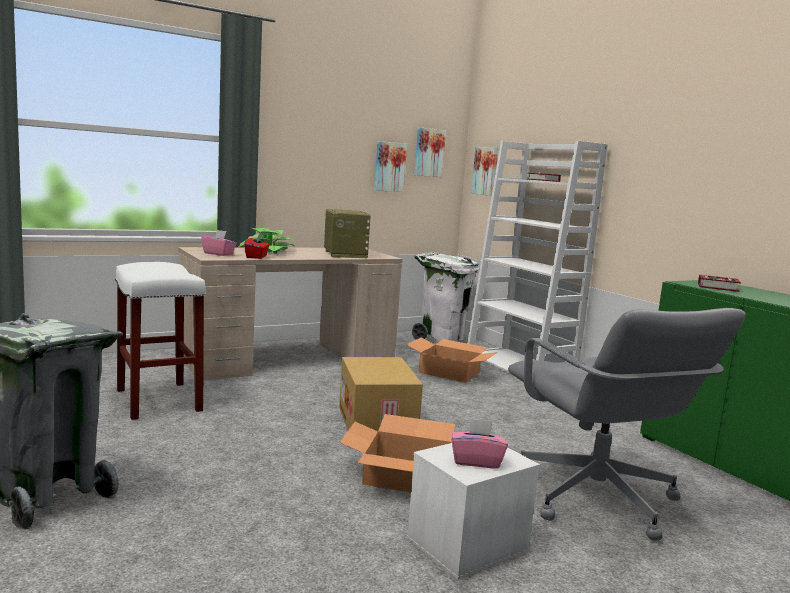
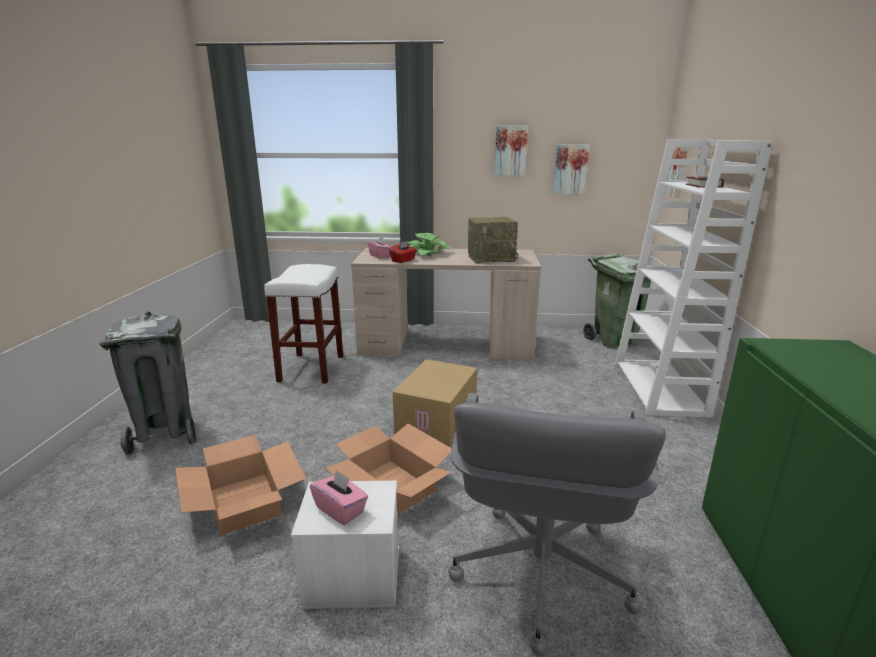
camera: 35 degrees right, 10 degrees up
(344, 254) = (491, 259): radio -> radio turned 60 degrees clockwise
(428, 152) = (618, 151): picture -> picture (510, 151)
(441, 339) = (613, 341): white trash can -> green trash can
(449, 372) = (572, 381): cardboard box -> cardboard box (245, 502)
(720, 288) = (813, 361): book -> none

